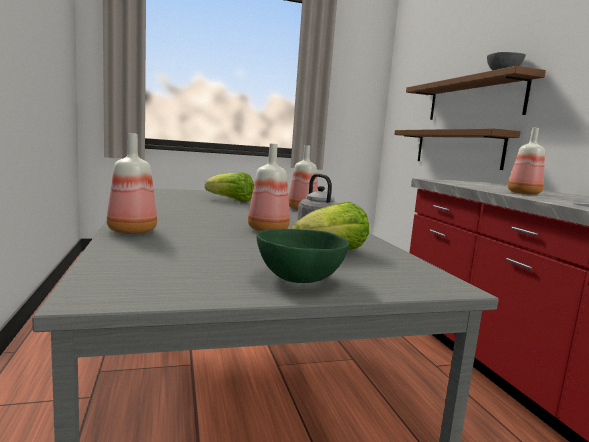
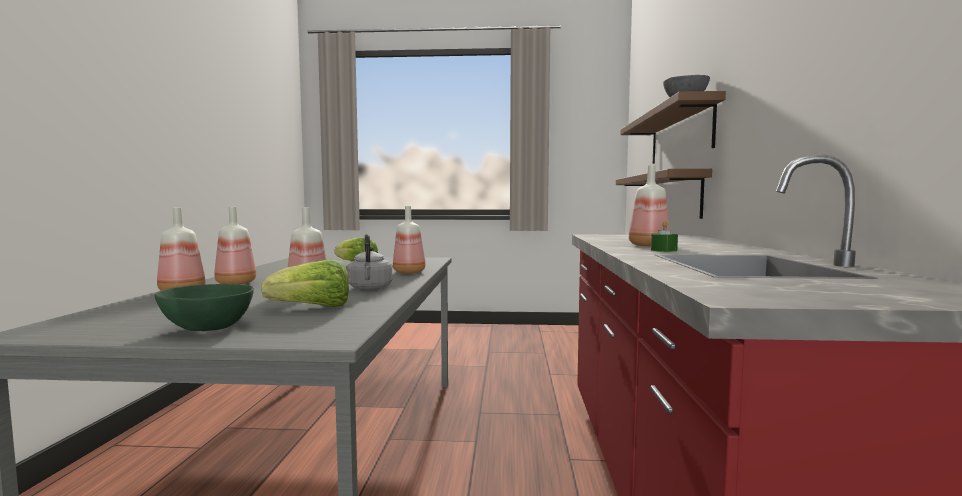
camera: 20 degrees right, 5 degrees down
(166, 221) = (236, 283): none -> bottle
(556, 199) = (664, 250): none -> green candle

